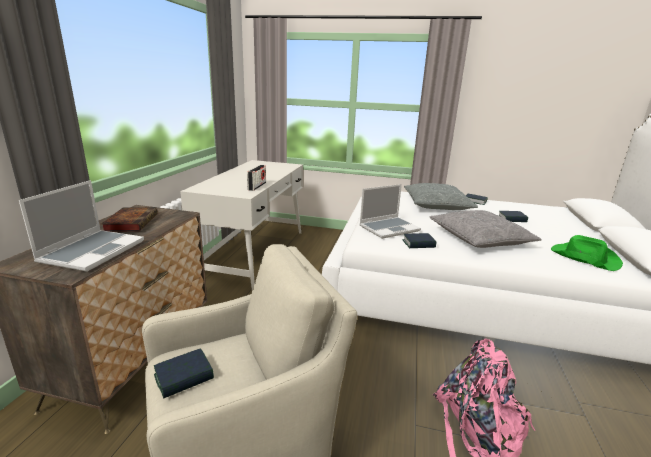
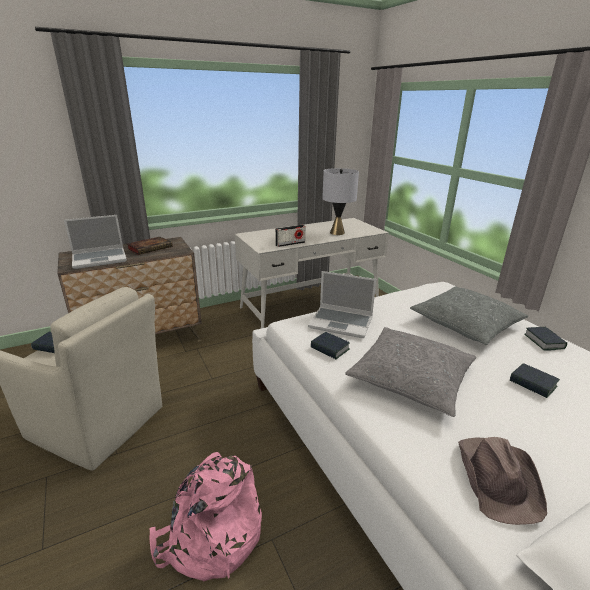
camera: 50 degrees right, 5 degrees up
(269, 171) = (337, 232): none -> grey table lamp
(583, 257) = (498, 478): green hat -> brown hat

